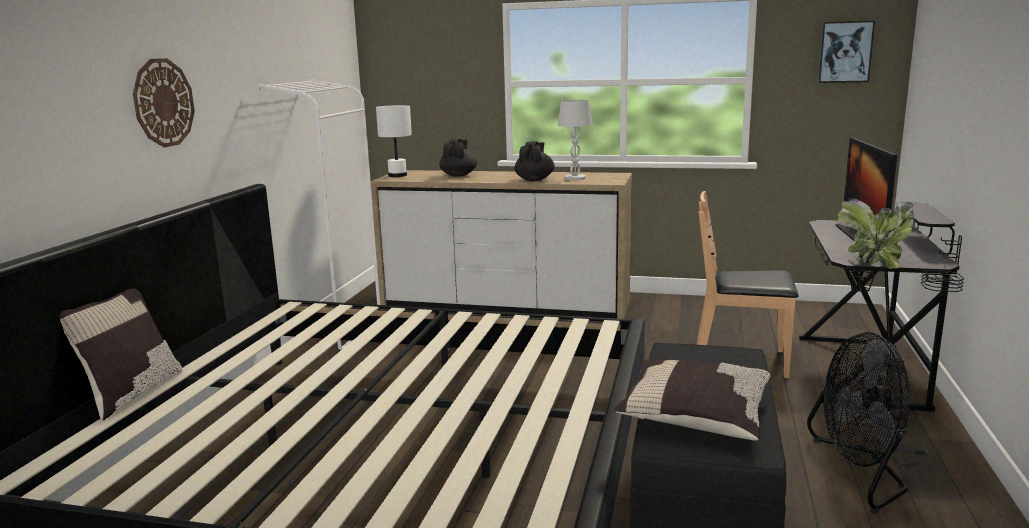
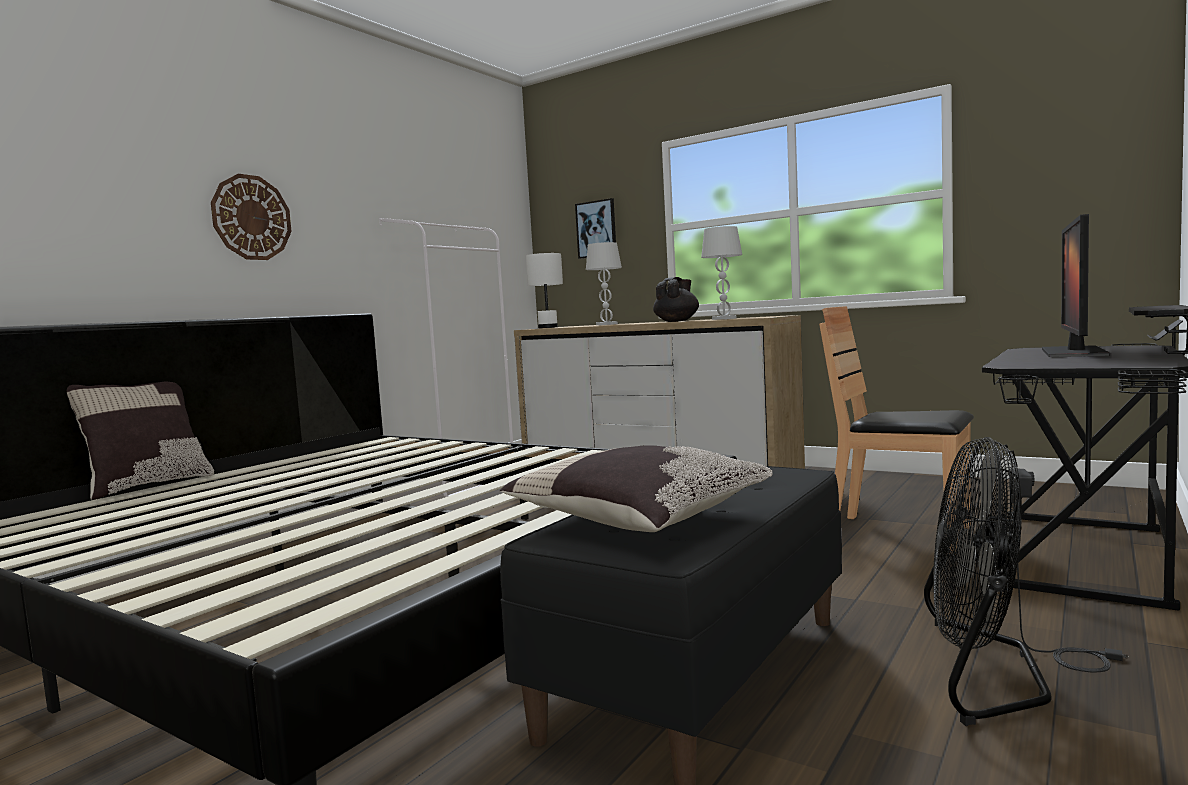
camera: 20 degrees right, 10 degrees down
(459, 175) = (607, 324): black teapot -> white table lamp
(845, 52) = (1079, 140): picture -> picture (596, 229)
(875, 264) = (1048, 366): potted plant -> none

